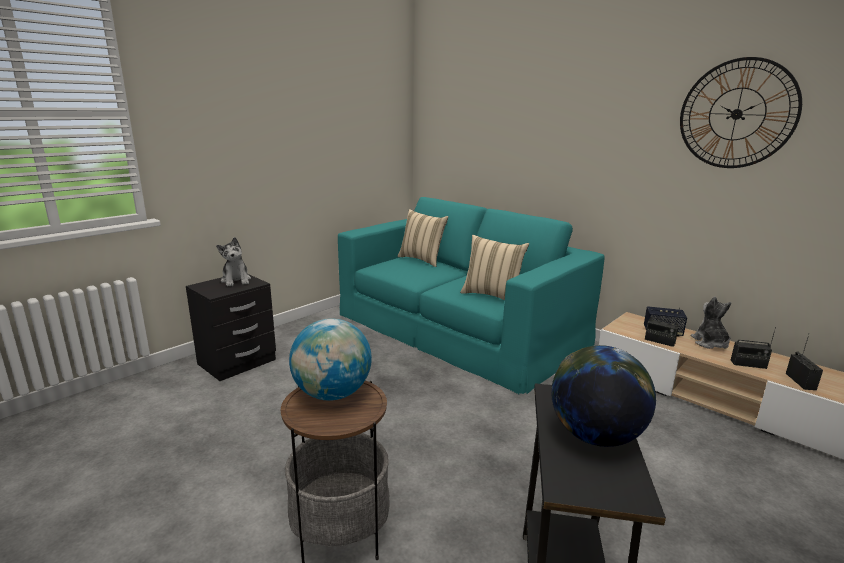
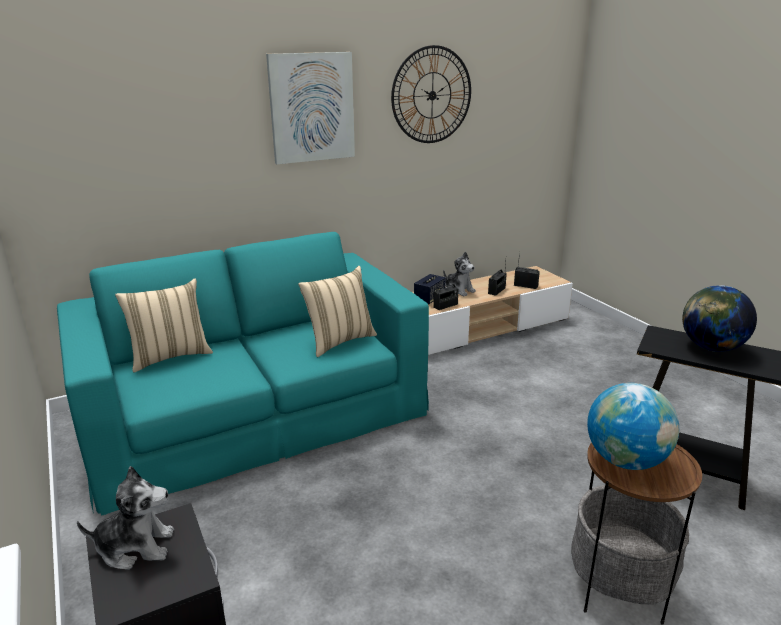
camera: 70 degrees left, 5 degrees up
(596, 115) = (311, 107): none -> picture
(710, 343) = (459, 290): plush toy -> plush toy turned 150 degrees counterclockwise

